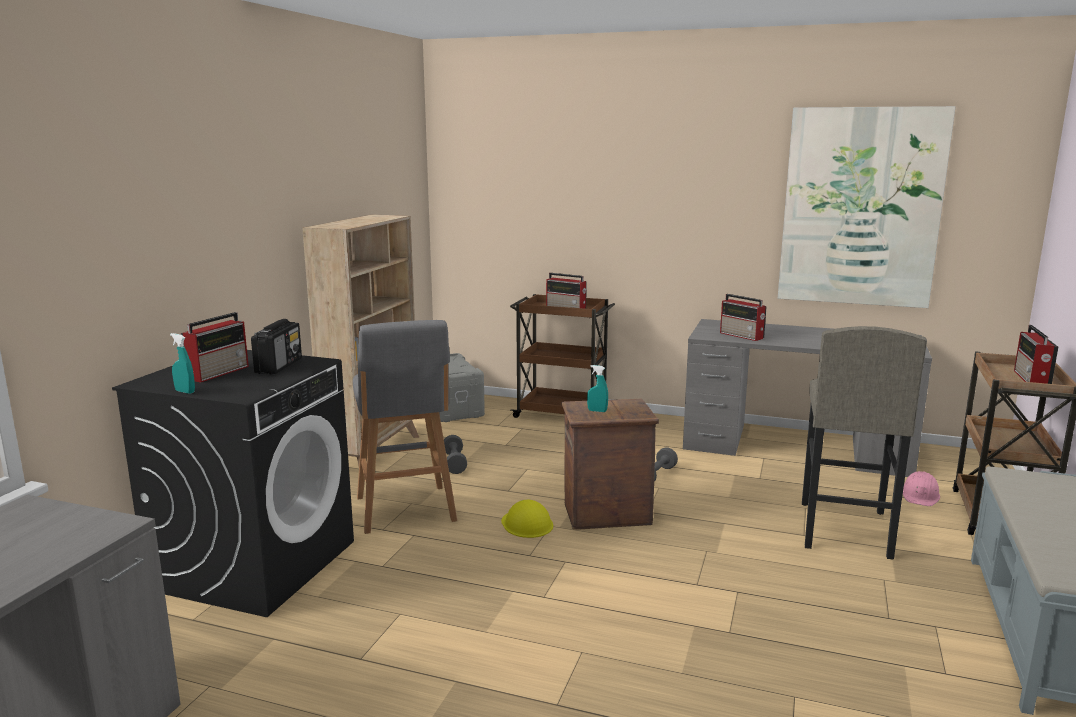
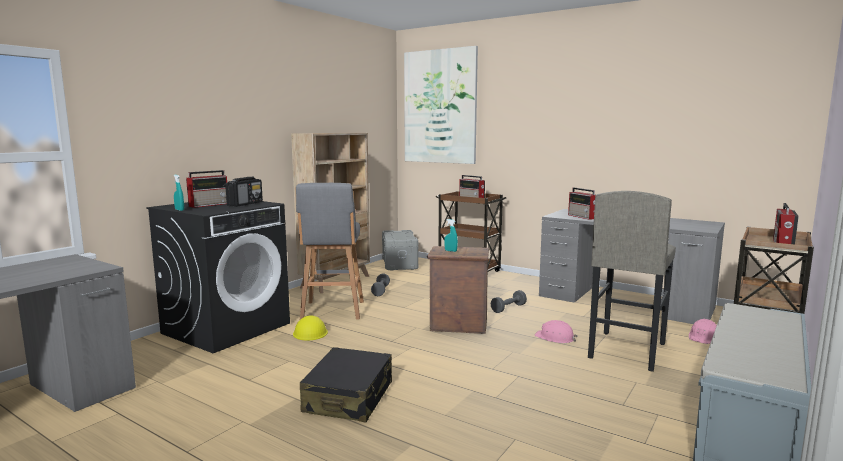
camera: 15 degrees right, 5 degrees down
(527, 524) = (402, 325): yellow hard hat -> yellow hard hat (310, 332)
(533, 666) = (349, 397): none -> black suitcase
(745, 519) = (555, 337): none -> pink hard hat
(860, 207) = (677, 128): picture -> picture (440, 107)

